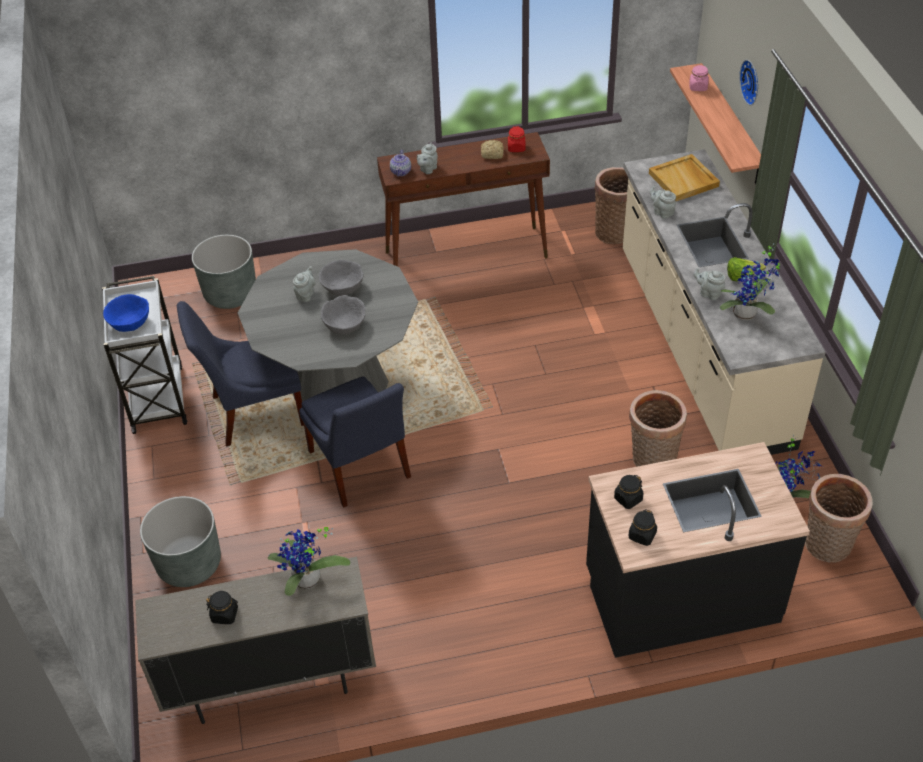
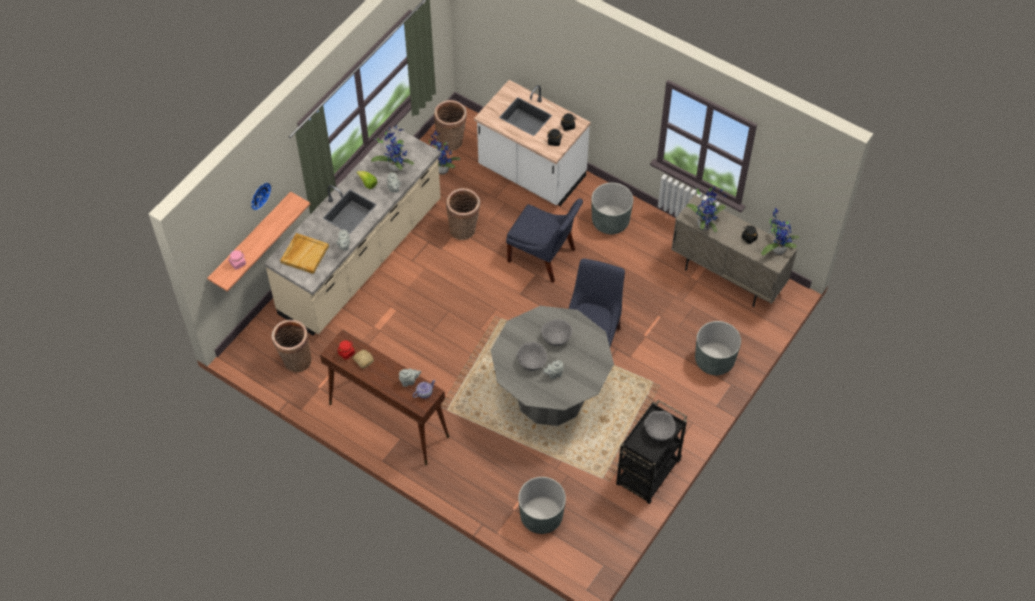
camera: 135 degrees left, 10 degrees up
(129, 323) = (659, 431): blue bowl -> grey bowl
(157, 397) = (647, 474): white cart -> black cart
(169, 633) = (776, 248): none -> potted plant
(253, 411) = (608, 419): blue chair -> blue chair (544, 257)
(505, 623) = (610, 221): none -> grey planter
(681, 595) = (531, 173): black counter -> white counter

